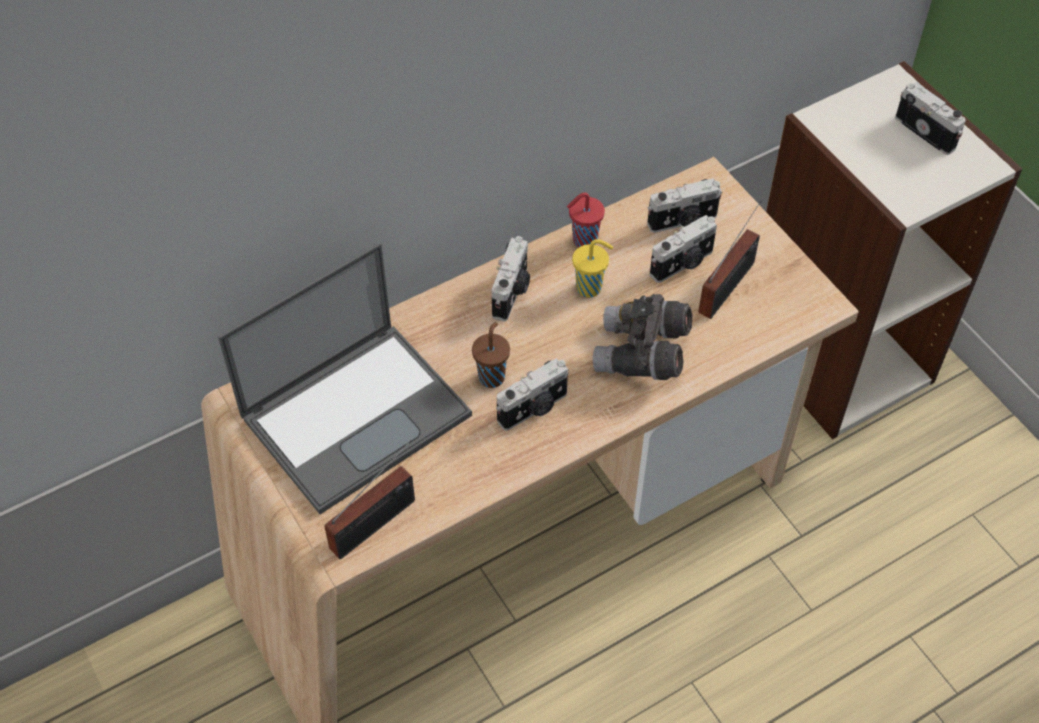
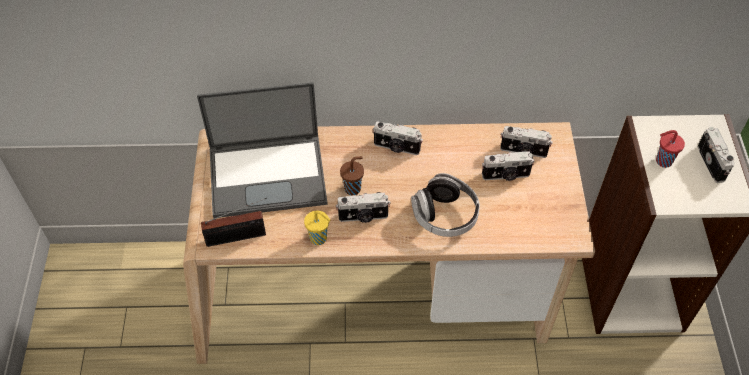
camera: 30 degrees right, 0 degrees up
(512, 292) = (396, 148): camera -> camera turned 60 degrees clockwise
(583, 241) = (457, 137): red cup -> red cup (662, 161)
(590, 288) = (442, 165): yellow cup -> yellow cup (319, 238)
(641, 354) = (445, 215): grey binoculars -> headphones
(730, 285) = (525, 200): radio -> none

